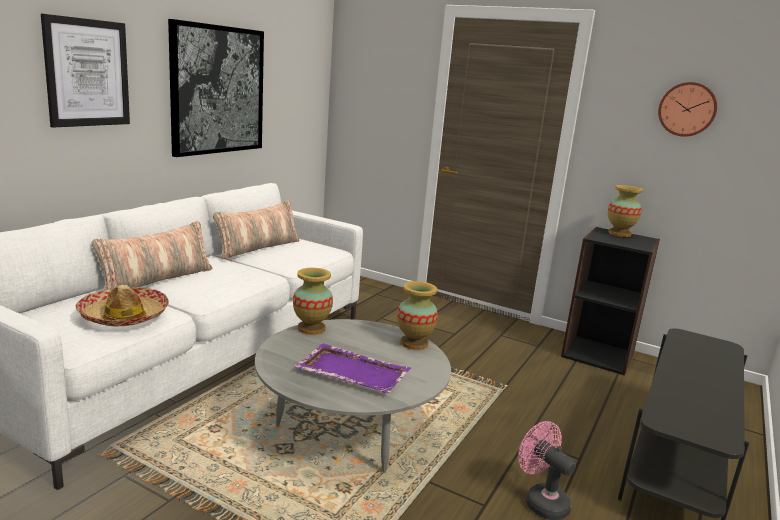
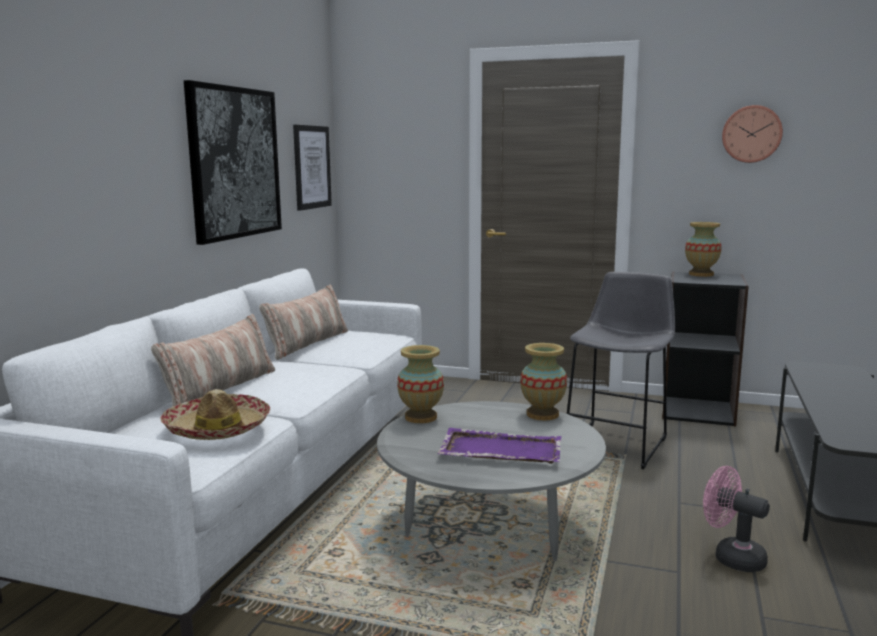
camera: 10 degrees left, 5 degrees down
(87, 73) = (110, 147): picture -> picture (311, 167)
(507, 373) = (618, 443): none -> grey stool

